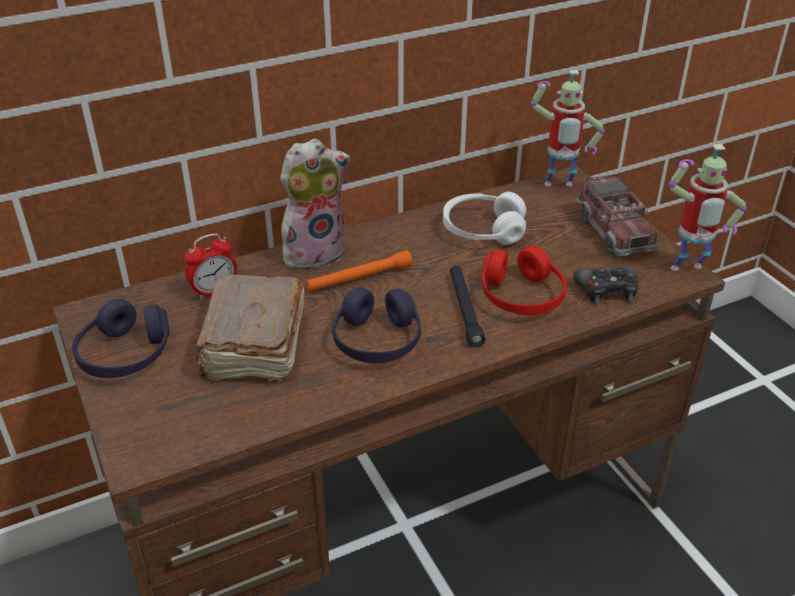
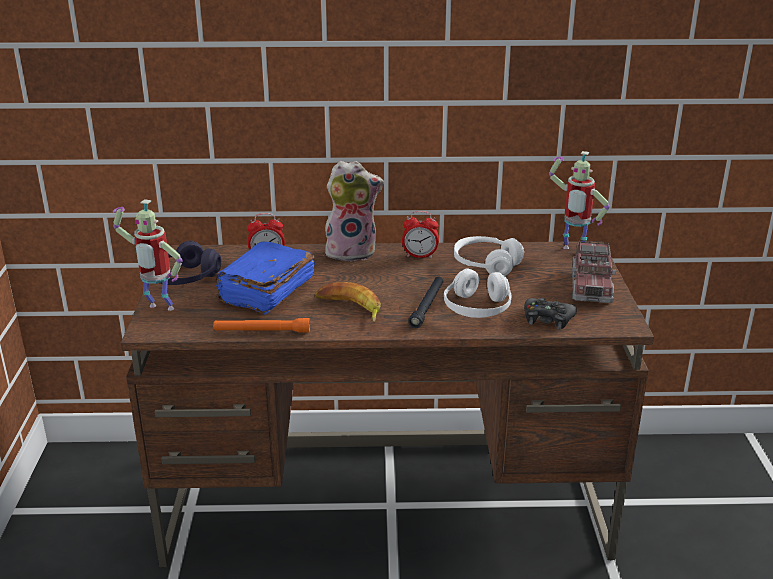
camera: 25 degrees right, 10 degrees down
(253, 346) = (266, 292): brown book -> blue book
(359, 278) = (369, 272): orange flashlight -> orange flashlight (262, 331)
(377, 340) = (349, 308): purple headphones -> banana
(400, 237) = (420, 256): none -> alarm clock
(521, 296) = (477, 308): red headphones -> white headphones
(687, 270) = (627, 322): toy robot -> toy robot (159, 309)

